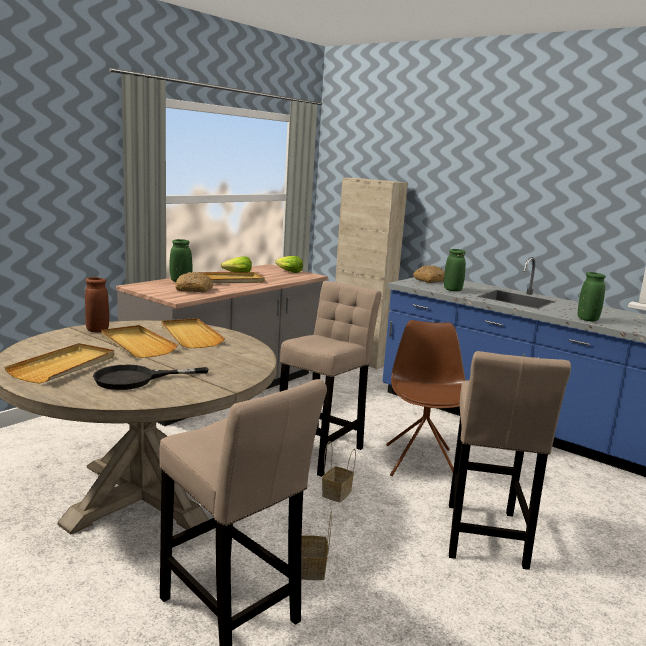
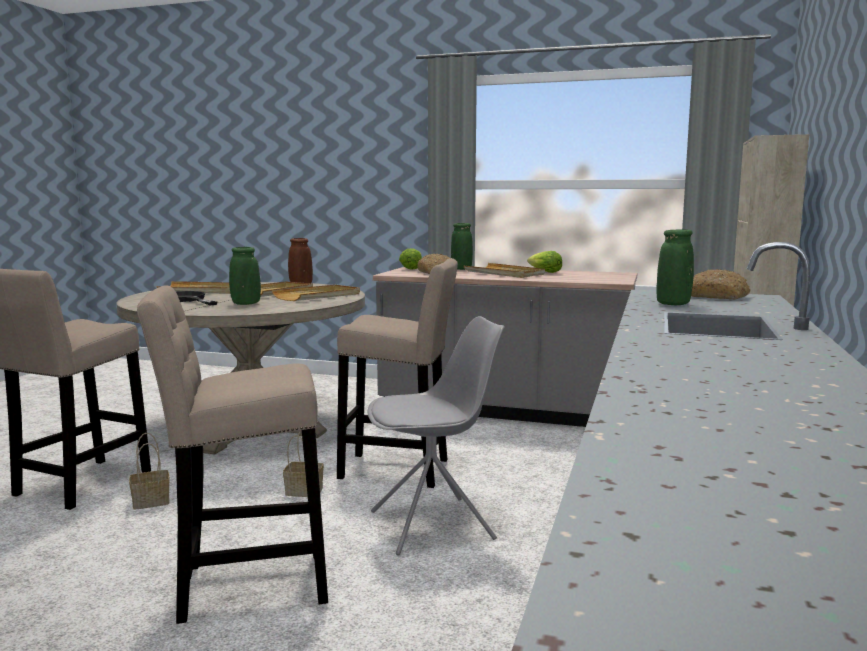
camera: 70 degrees right, 5 degrees down
(289, 272) = (609, 277): lettuce -> lettuce (411, 268)
(421, 461) = (434, 525): brown chair -> grey chair
(587, 319) = (650, 353): green vase -> green vase (246, 304)

